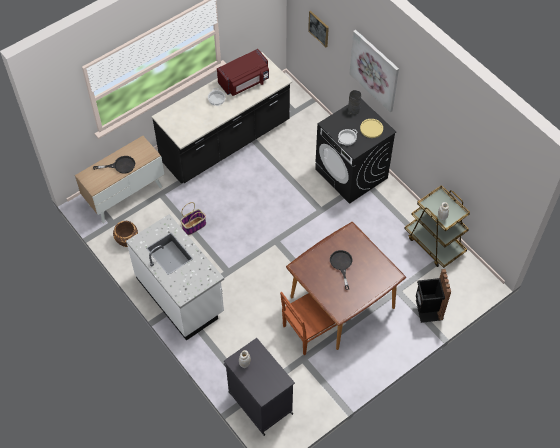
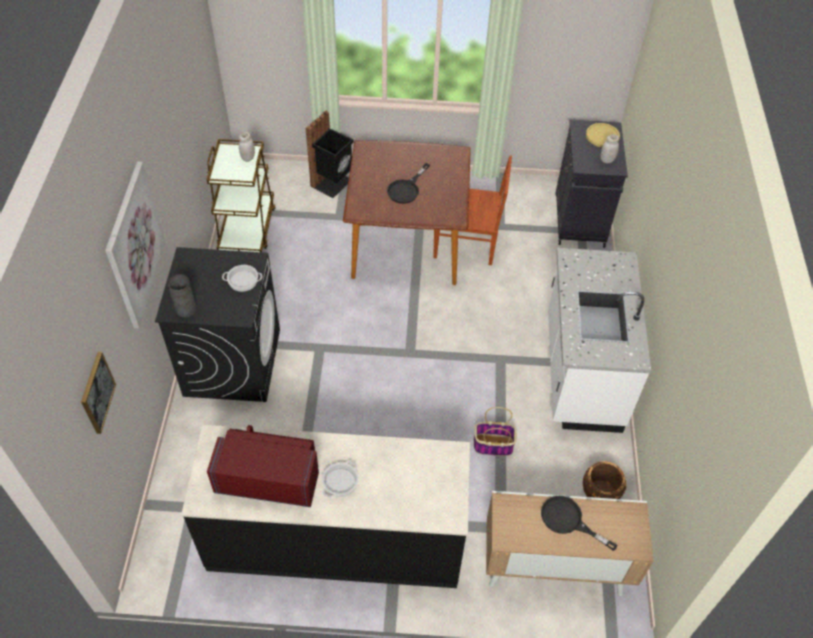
camera: 140 degrees left, 5 degrees down
(371, 128) = (199, 271): yellow plate -> yellow plate (602, 136)

